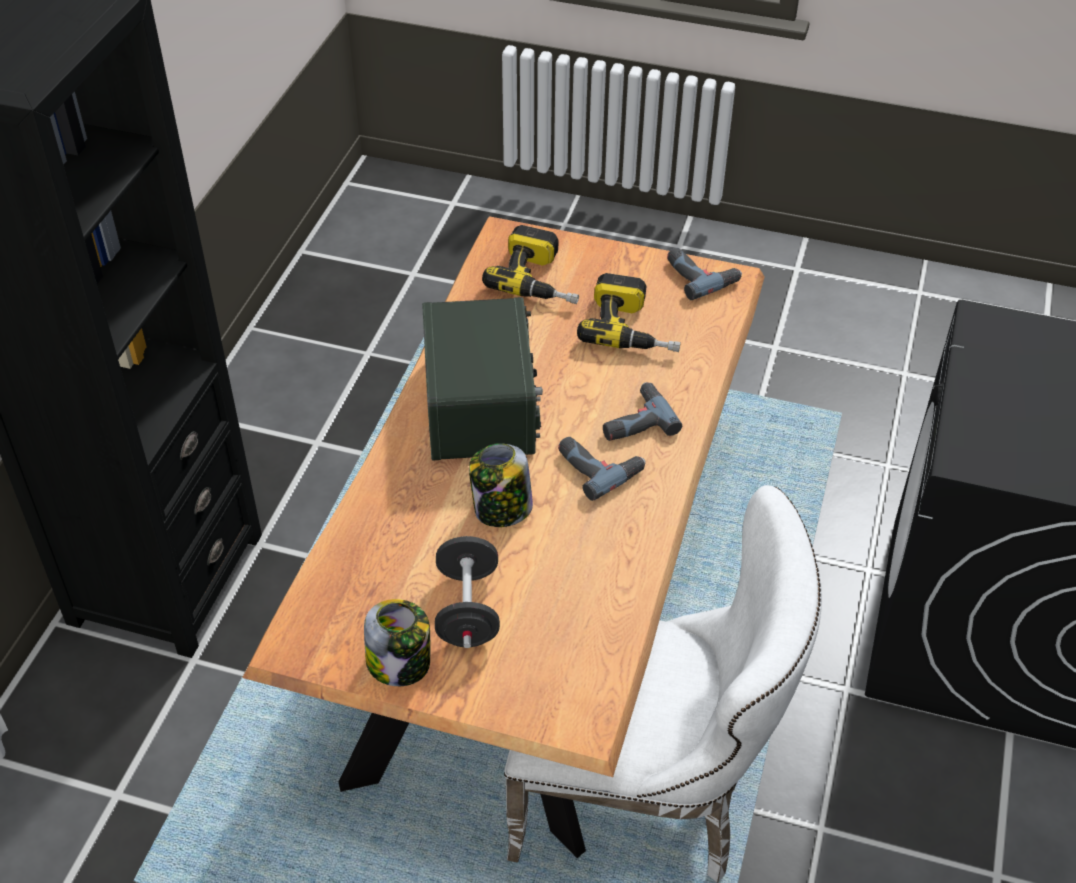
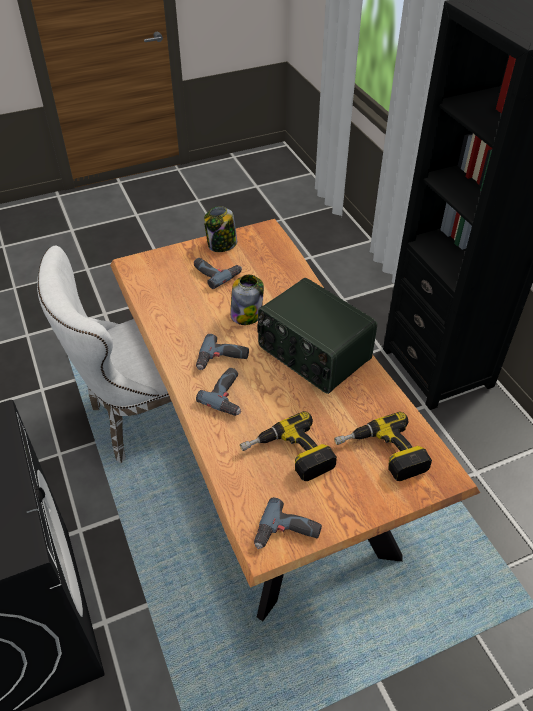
camera: 140 degrees right, 0 degrees up
(468, 610) = (216, 273): black dumbbell -> power drill

